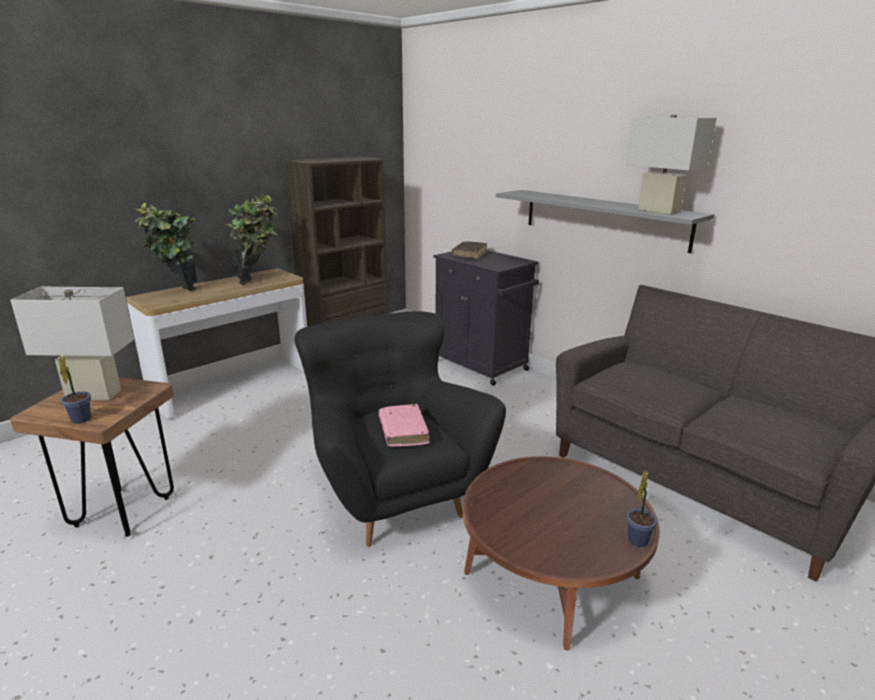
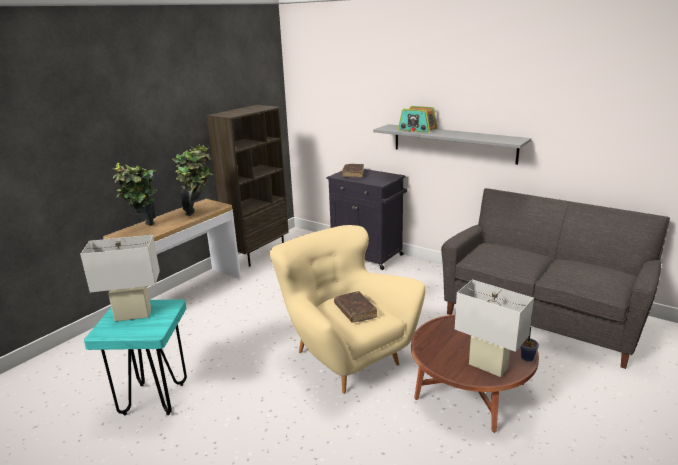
camera: 10 degrees left, 0 degrees up
(82, 418) = (139, 332): potted plant -> none
(123, 512) = (154, 399): brown stool -> turquoise stool
(393, 494) = (345, 357): black armchair -> beige armchair
(403, 431) = (355, 311): pink book -> brown book
(555, 196) = (417, 129): none -> radio
(658, 211) = (495, 139): white table lamp -> white table lamp (488, 366)

